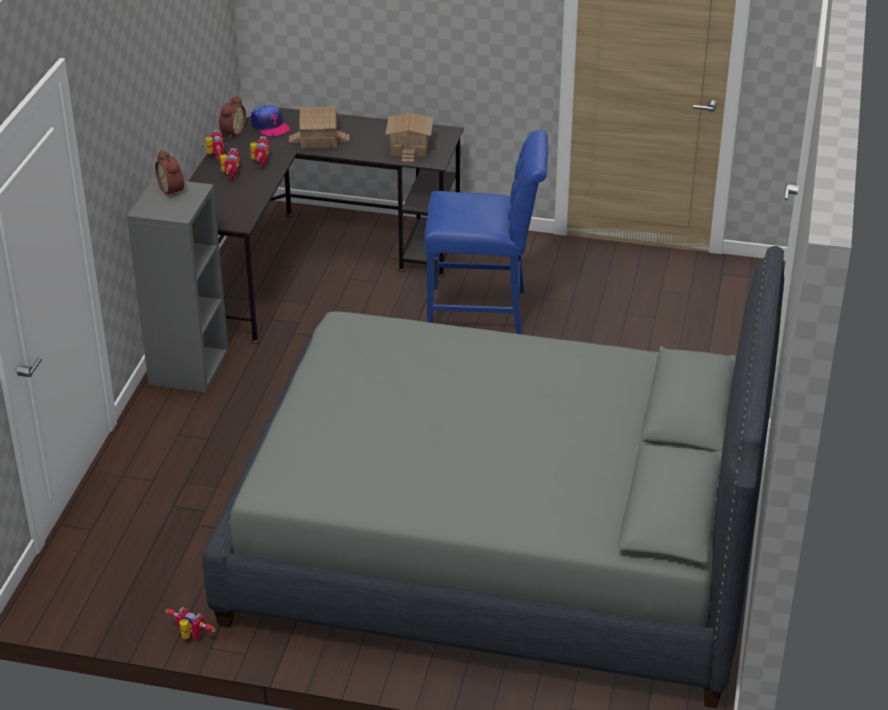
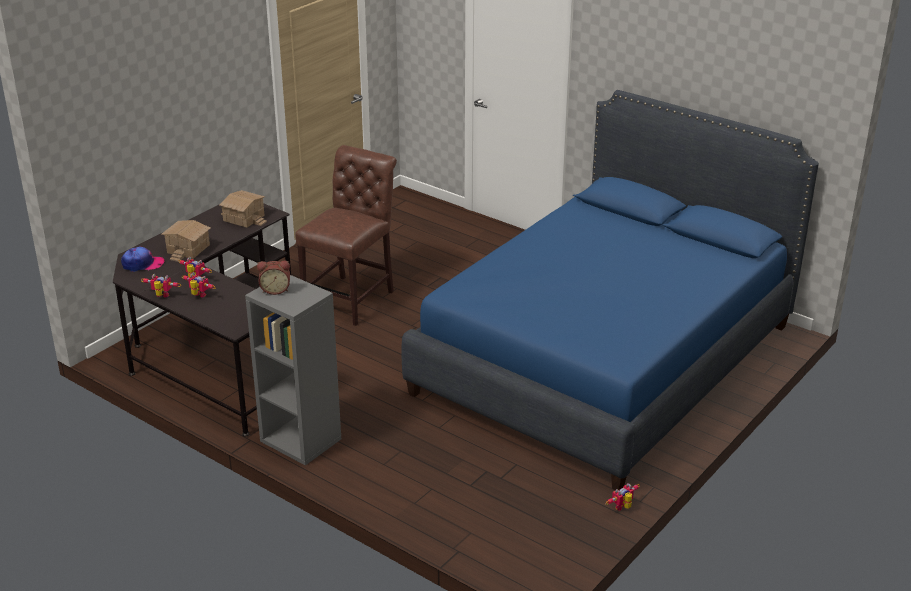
camera: 65 degrees left, 5 degrees down
(231, 132) = (131, 282): alarm clock -> none
(483, 312) = (352, 298): blue chair -> brown chair
(499, 546) = (605, 359): grey bed -> blue bed

